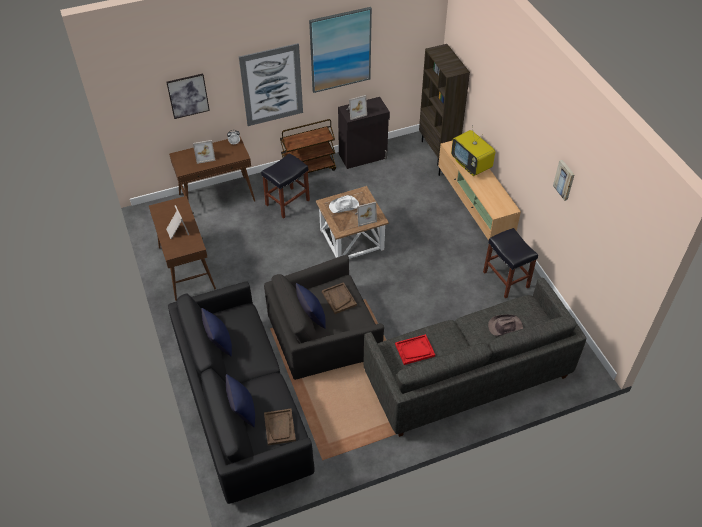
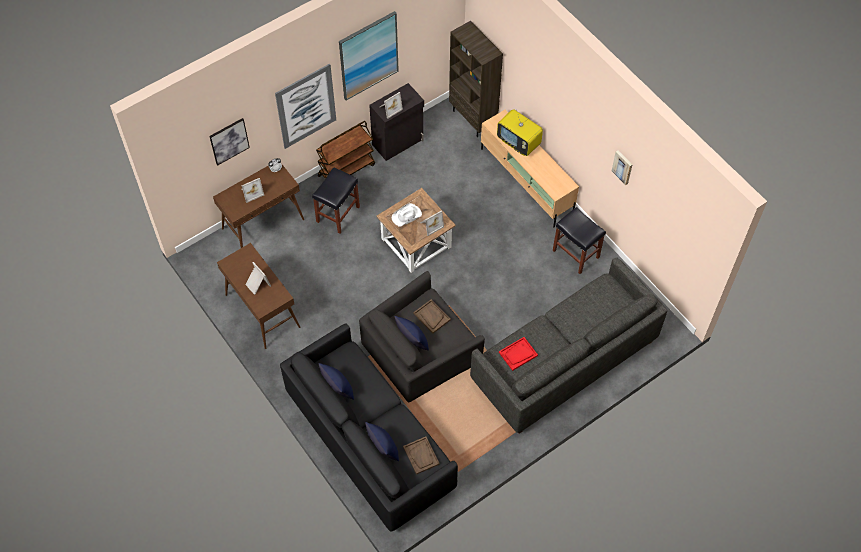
camera: 15 degrees left, 10 degrees up
(504, 327) = (592, 312): brown hat -> none

